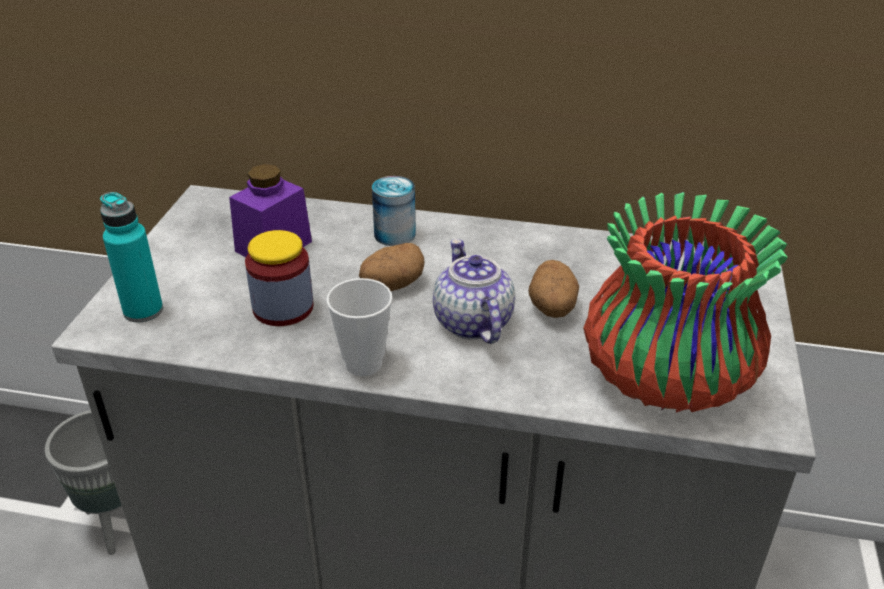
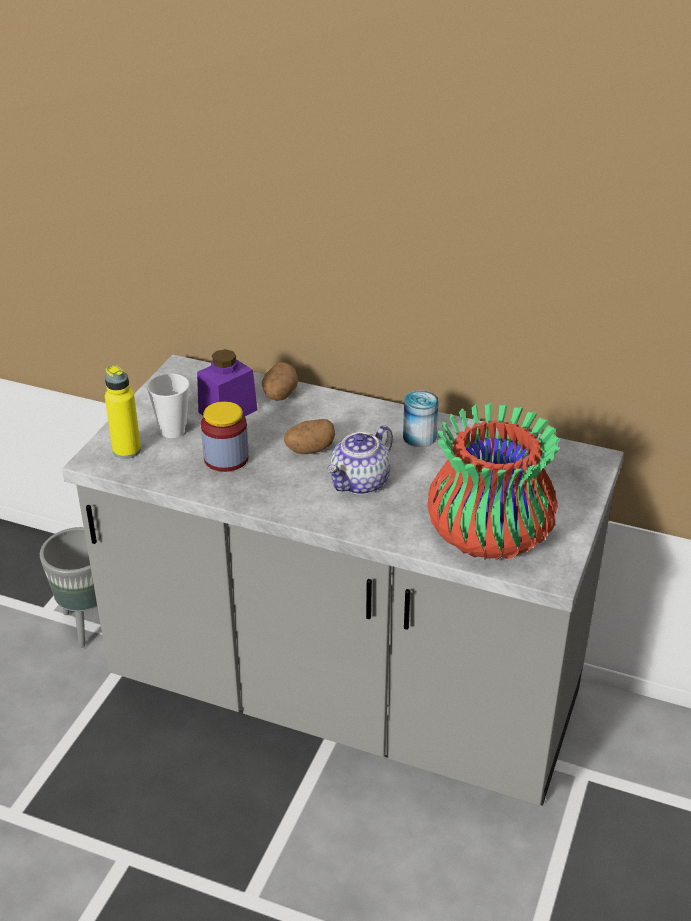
camera: 10 degrees right, 0 degrees up
(143, 311) = (127, 450): turquoise bottle -> yellow bottle
(363, 364) = (275, 504): cup -> cup (173, 431)
(394, 234) = (322, 410): can -> can (419, 437)
(471, 322) = (360, 483): teapot -> teapot turned 135 degrees counterclockwise
(552, 308) = (424, 479): potato -> potato (279, 395)

